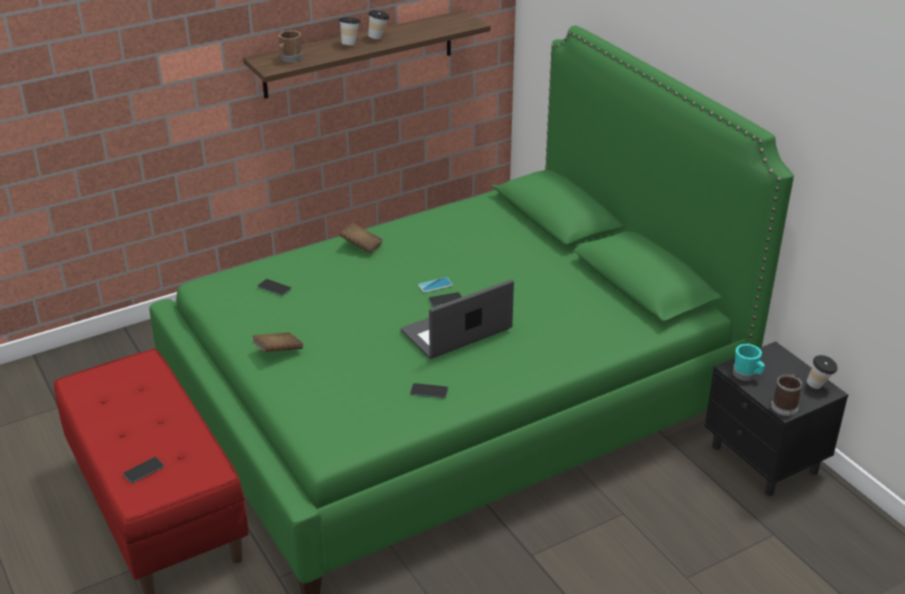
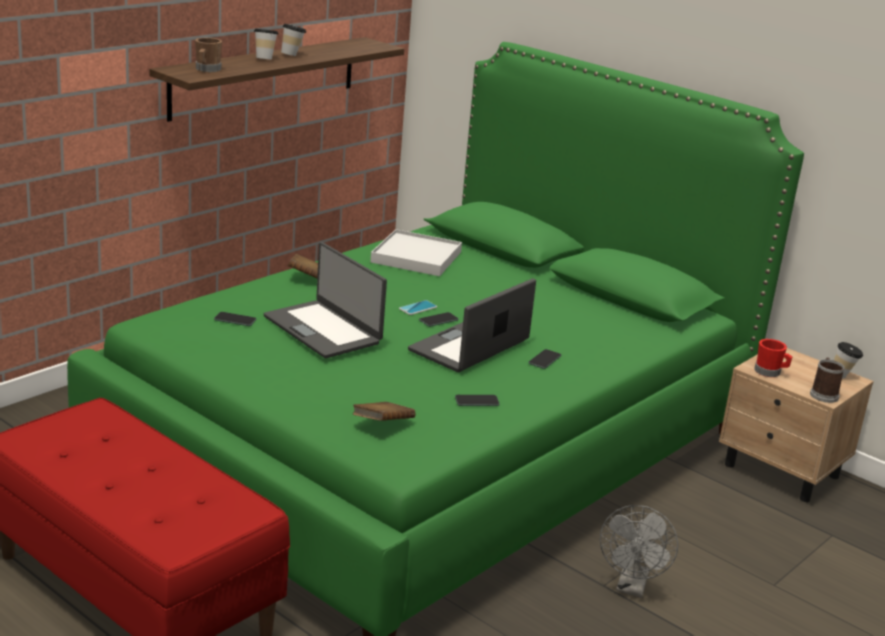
camera: 20 degrees left, 10 degrees down
(143, 470) = (162, 518): phone -> phone (544, 359)
(278, 352) = (277, 378): brown book -> brown book (382, 425)
(340, 304) = (323, 329): none -> laptop
(468, 226) = (416, 257): none -> white tray
(555, 561) = (632, 587): none -> grey fan
(747, 375) = (770, 372): turquoise mug -> red mug
(765, 460) = (782, 471): black nightstand -> beige nightstand

